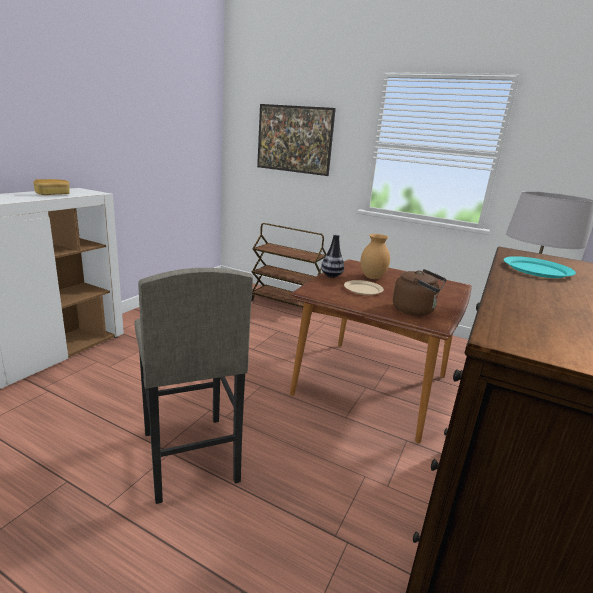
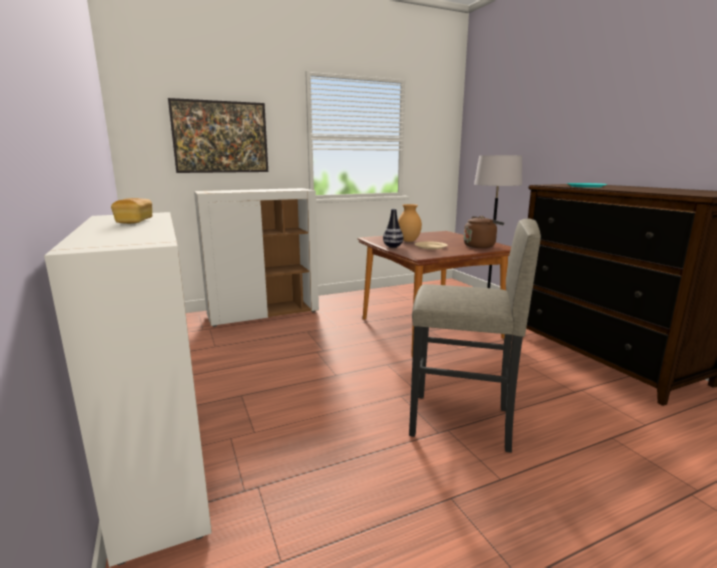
camera: 50 degrees left, 5 degrees down
(286, 304) = (264, 314): brown cart -> white cabinet

